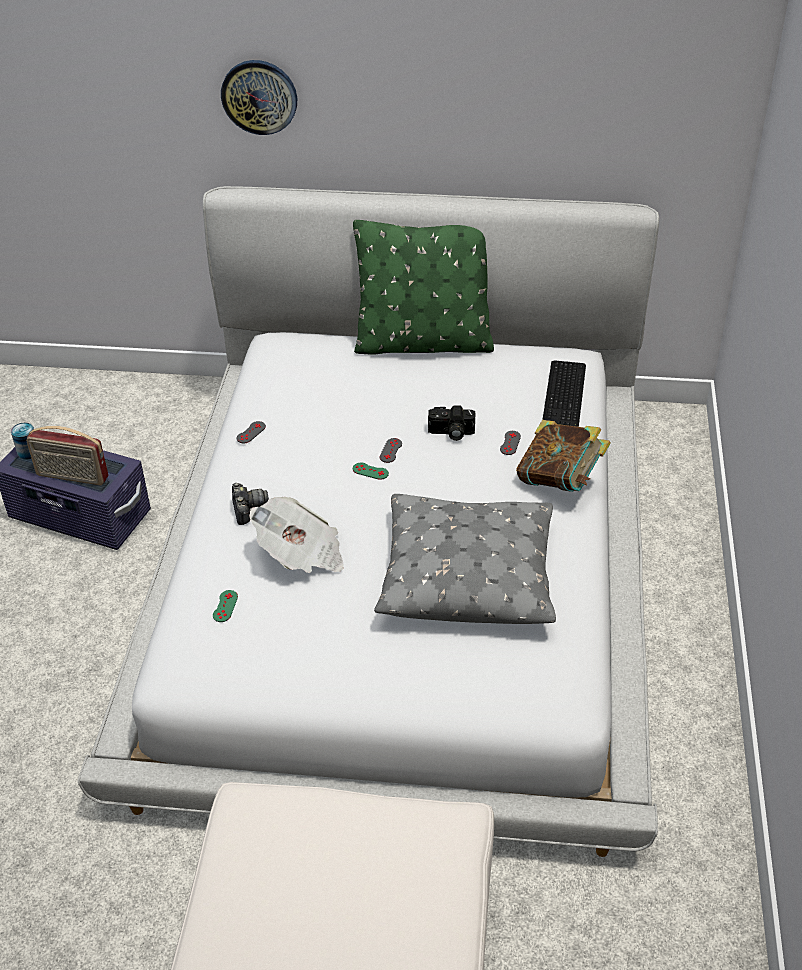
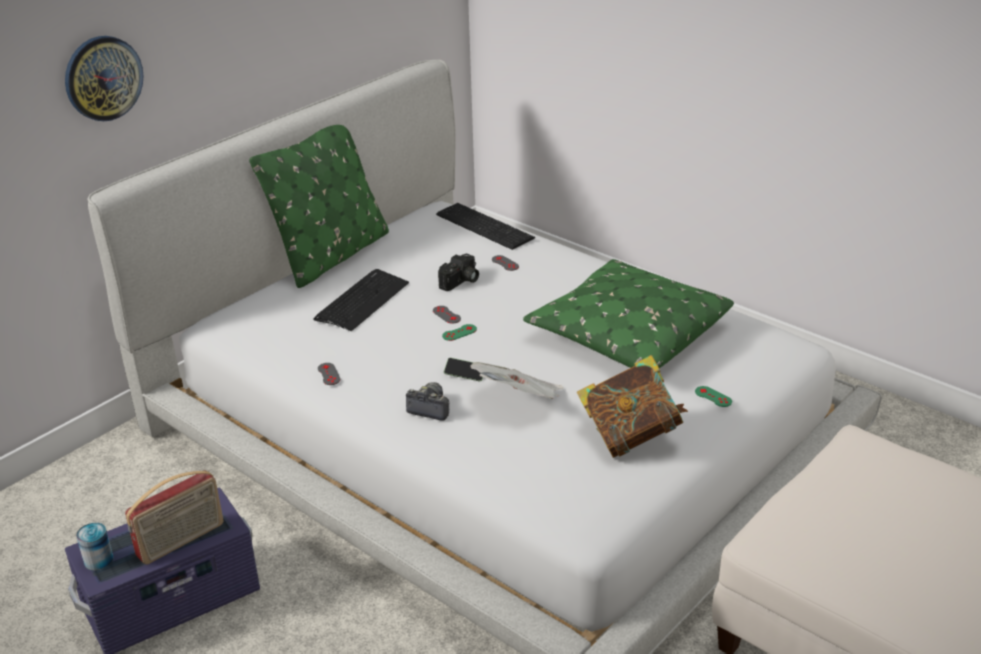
camera: 55 degrees left, 10 degrees down
(225, 606) = (538, 462): green game controller -> green game controller (713, 397)
(311, 504) = (465, 374): none -> phone
(367, 395) = (362, 301): none -> keyboard
(467, 574) = (627, 333): grey pillow -> green pillow
(560, 481) = (571, 260): book -> book (630, 436)

